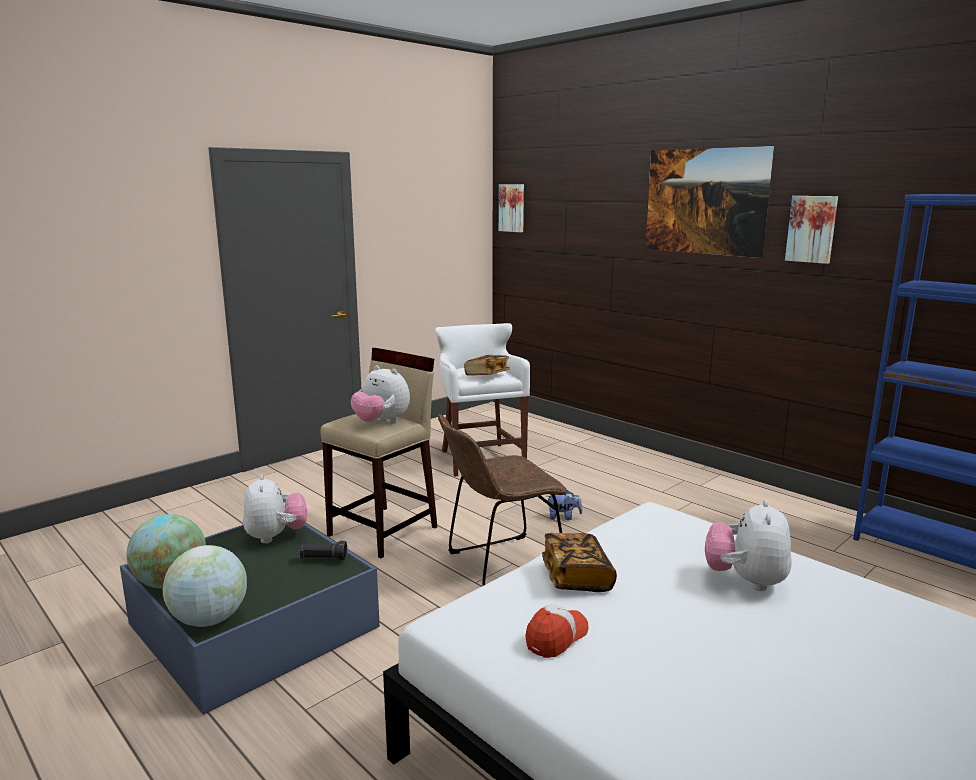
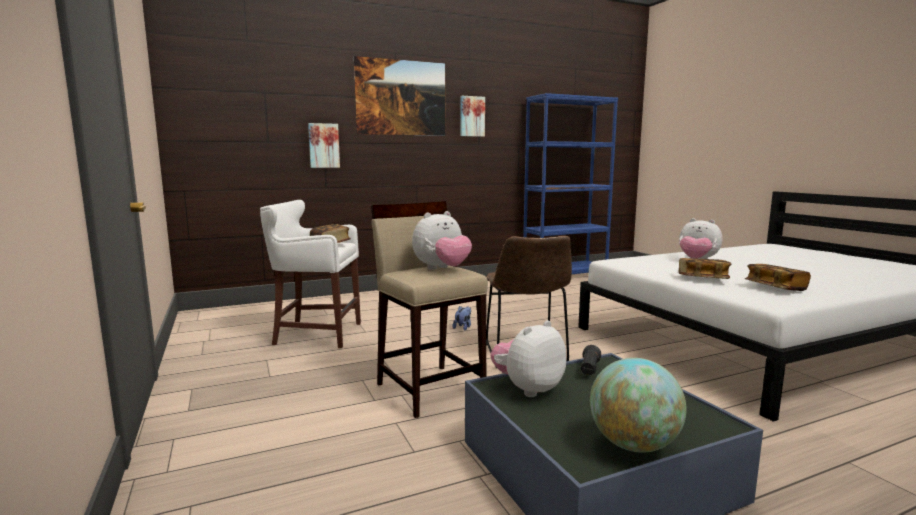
camera: 70 degrees left, 5 degrees down
(209, 620) = (707, 424): globe -> none
(276, 536) = (528, 389): plush toy -> plush toy turned 45 degrees counterclockwise
(512, 208) = (189, 97): picture -> picture (323, 145)
(556, 637) = (775, 288): cap -> book

